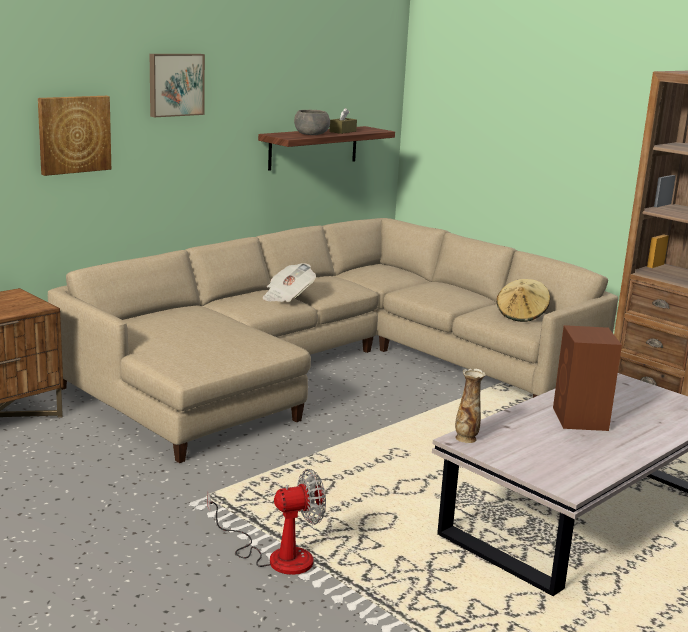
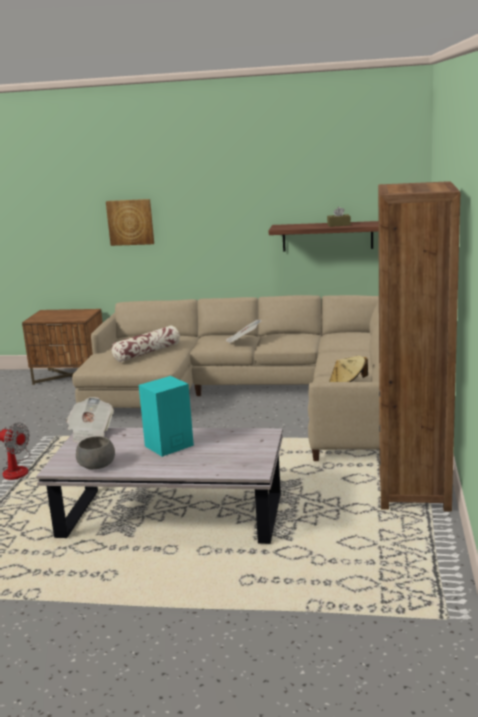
camera: 55 degrees right, 0 degrees up
(175, 84) = (199, 191): picture -> none
(215, 335) = (147, 352): none -> pillow
(311, 134) = (303, 226): grey bowl -> grey bowl (96, 465)
(466, 438) = (90, 432): vase -> newspaper
(580, 419) = (168, 446): brown speaker -> turquoise speaker

